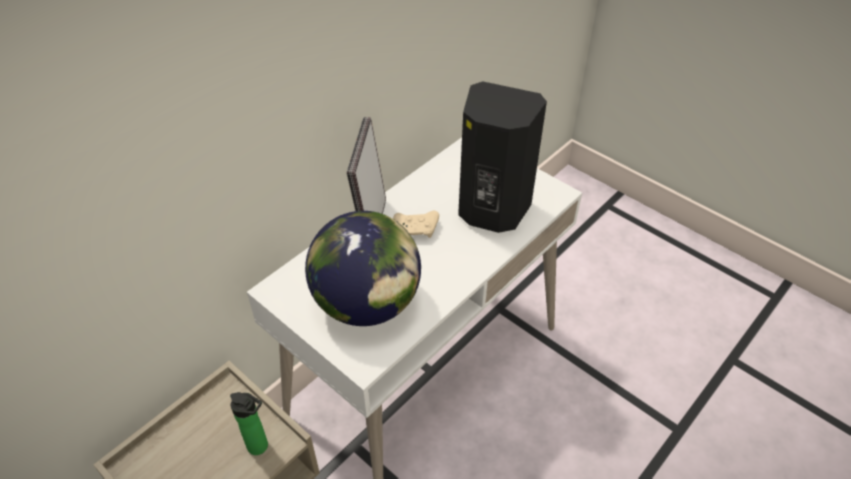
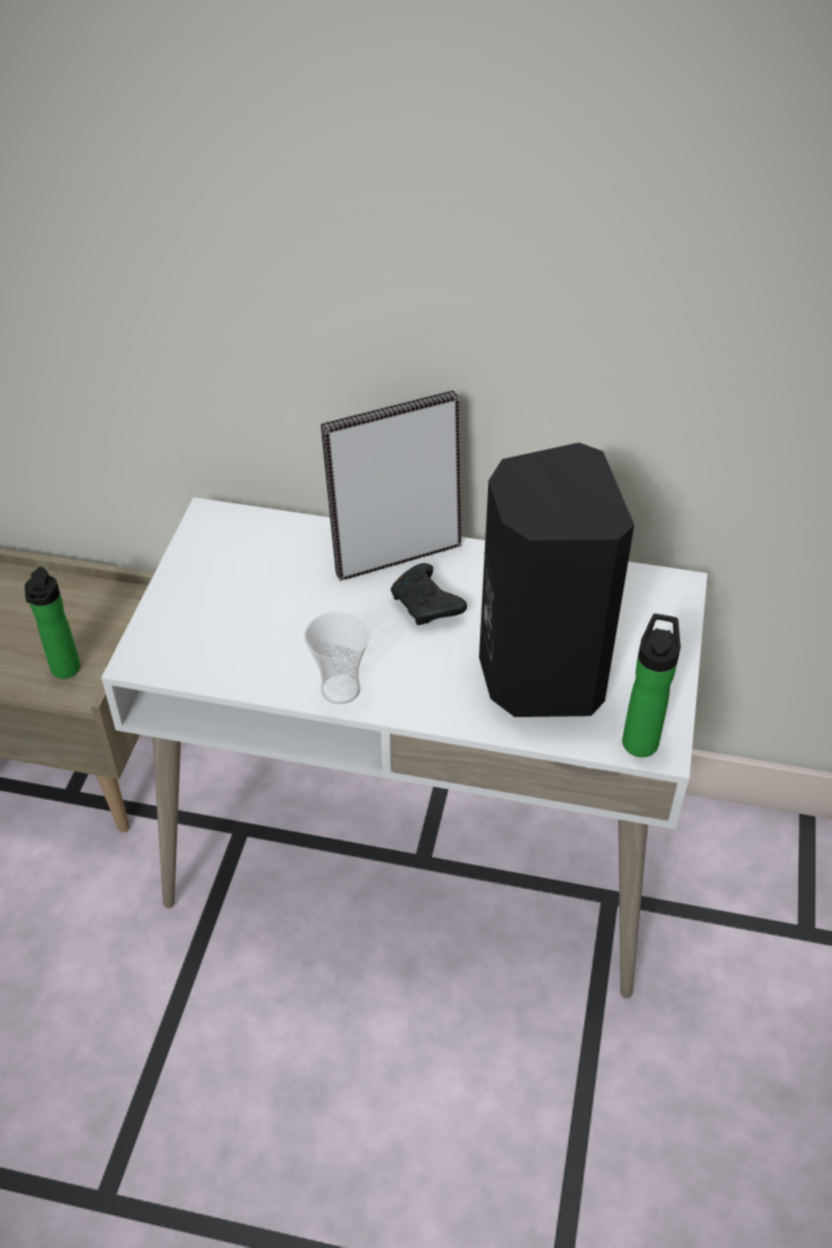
camera: 60 degrees right, 0 degrees up
(367, 304) = (246, 617): globe -> none
(417, 229) = (427, 605): beige game controller -> black game controller
(450, 286) = (340, 689): none -> cup
(552, 196) = (641, 738): none -> bottle

